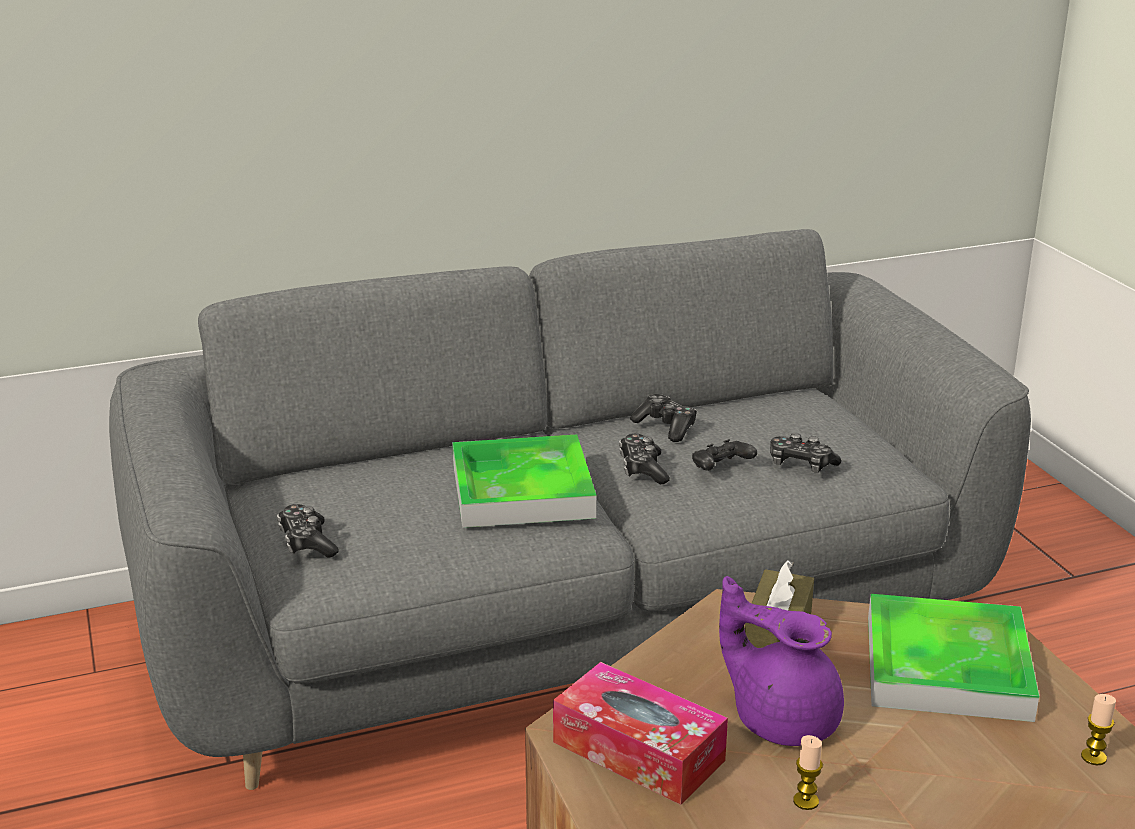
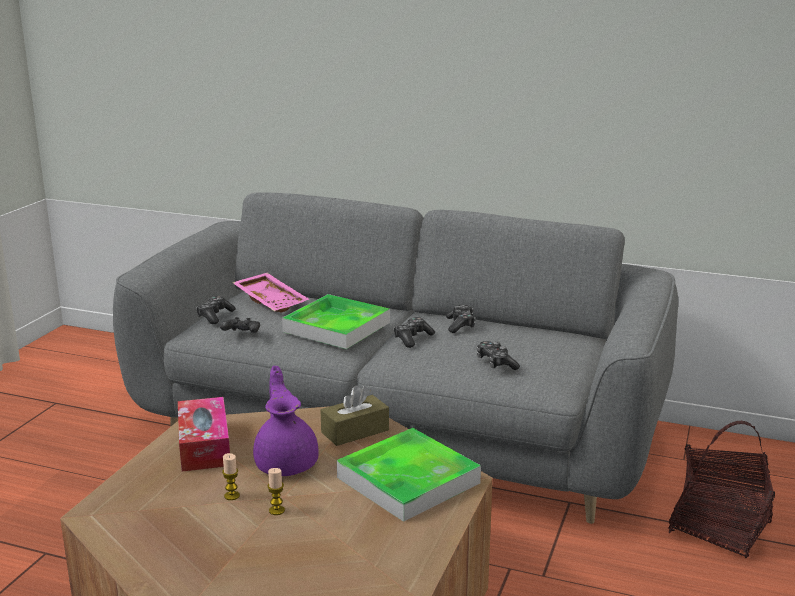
camera: 40 degrees right, 5 degrees down
(352, 484) = (272, 301): none -> pink tray
(721, 468) = (450, 351): black game controller -> black game controller (242, 334)
(1039, 579) = (720, 528): none -> basket
(1093, 757) = (401, 549): candle -> candle (276, 510)

